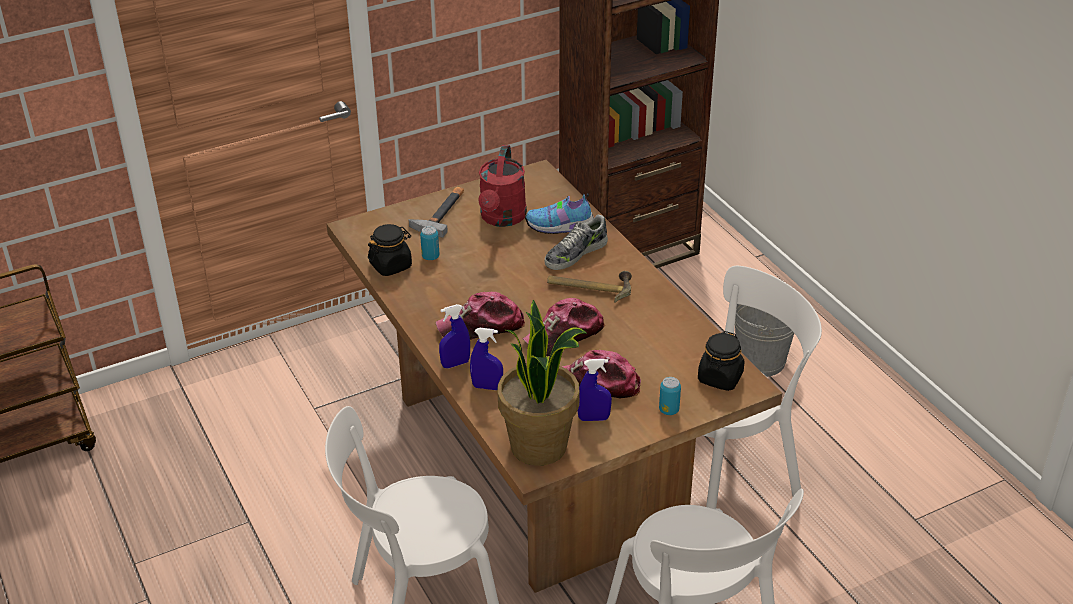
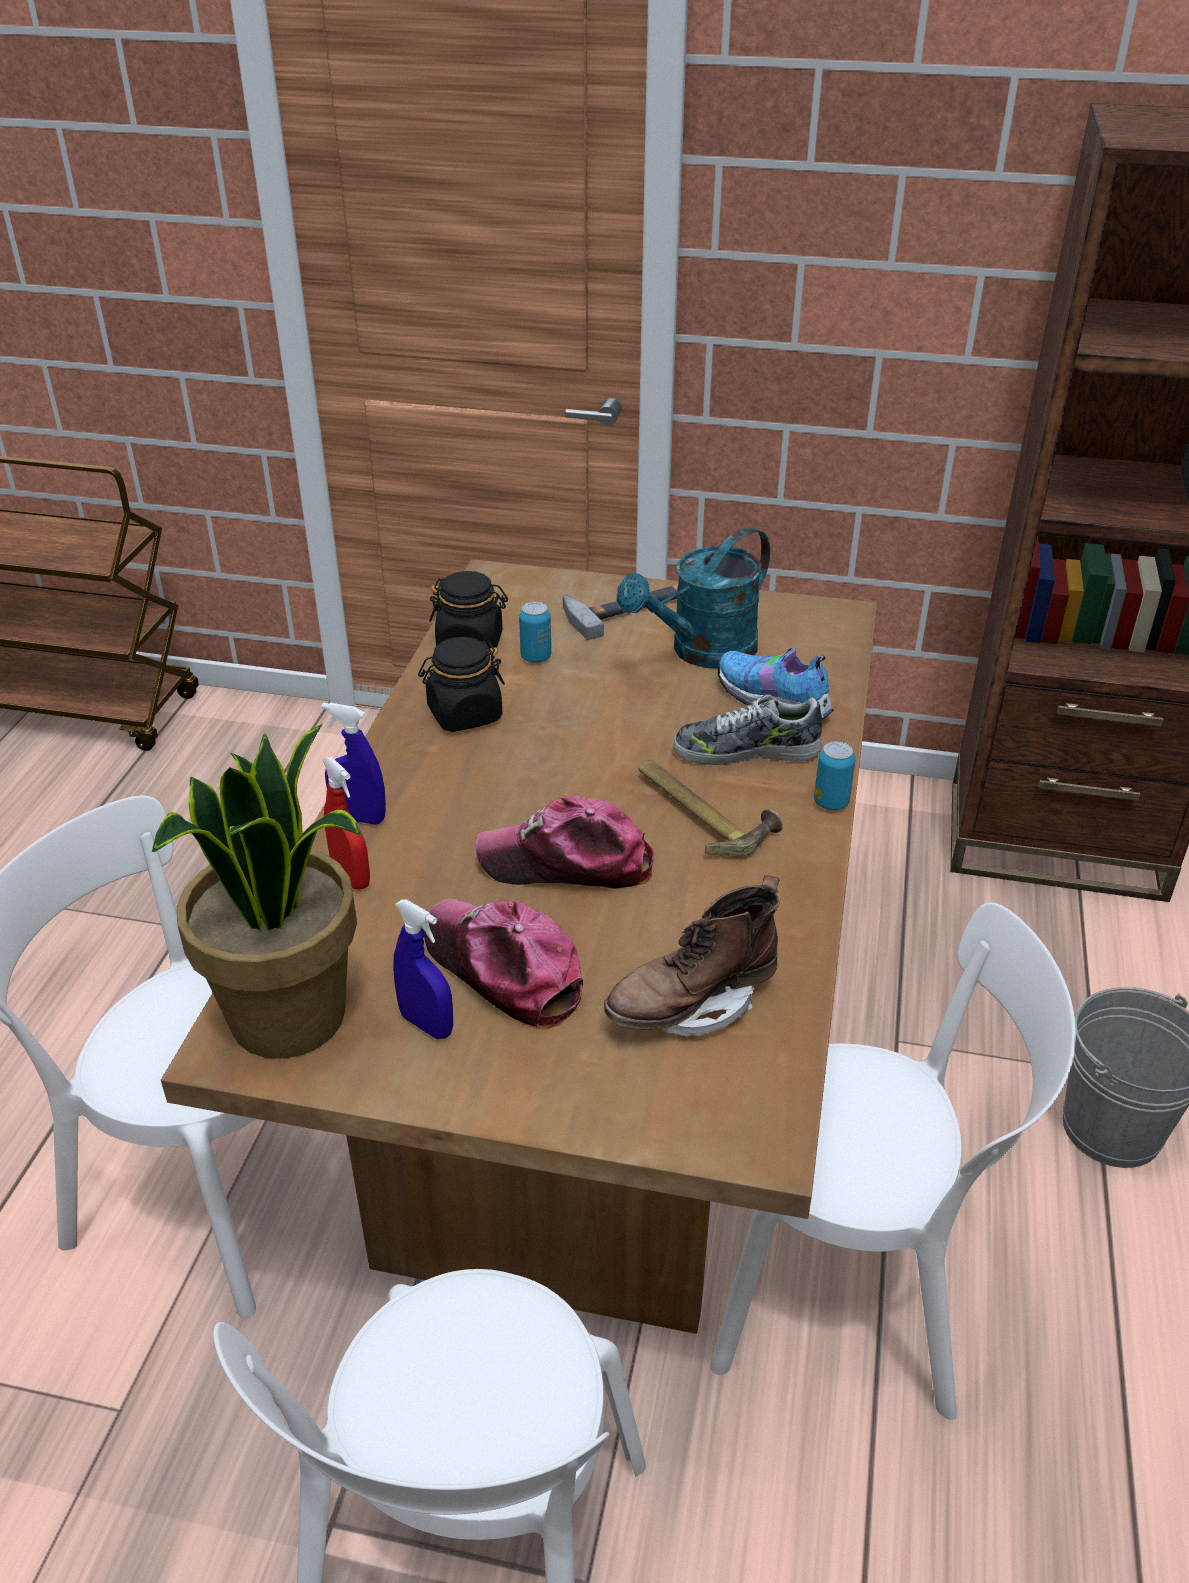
camera: 40 degrees right, 0 degrees up
(481, 326) = (468, 784): cap -> none
(487, 387) = (351, 877): blue spray bottle -> red spray bottle
(502, 219) = (702, 652): red watering can -> turquoise watering can
(669, 410) = (562, 1091): can -> can (831, 802)
(675, 358) = (692, 1004): none -> brown boot
(720, 378) = (725, 1090): black jar -> black jar (464, 714)

